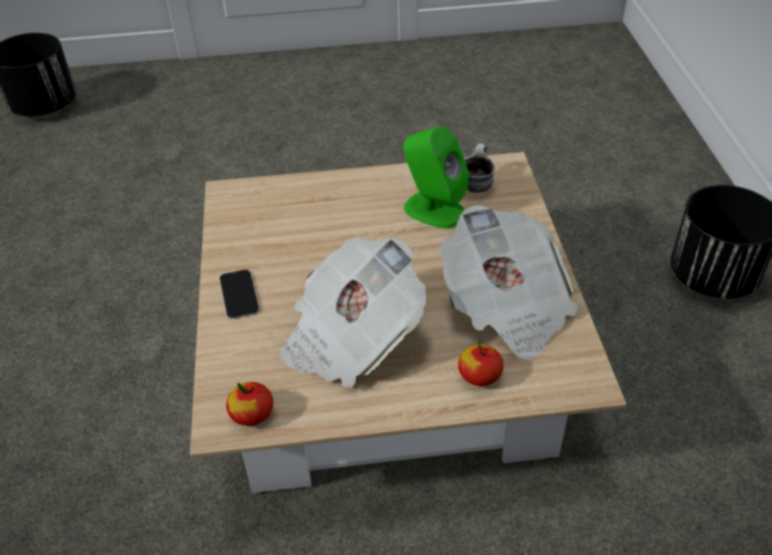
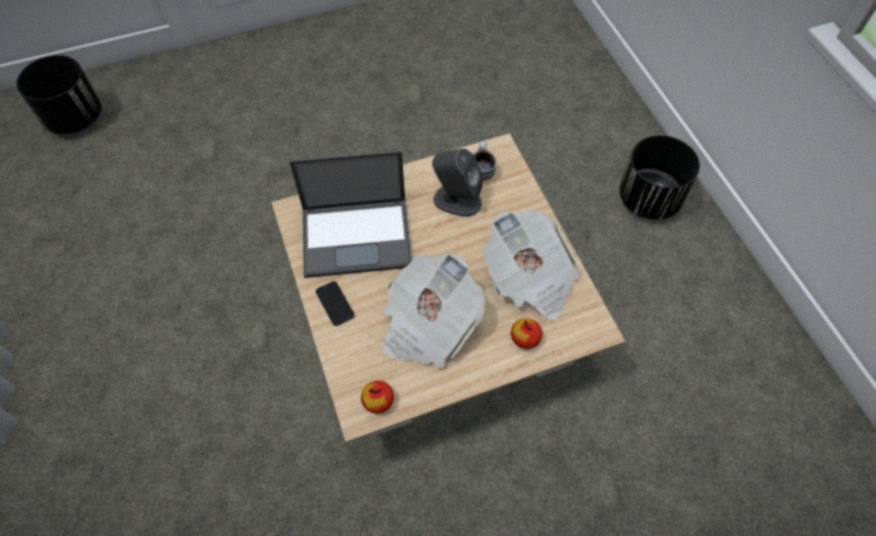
camera: 15 degrees left, 15 degrees up
(295, 229) = (358, 236): none -> laptop
(433, 210) = (456, 200): green speaker -> grey speaker

